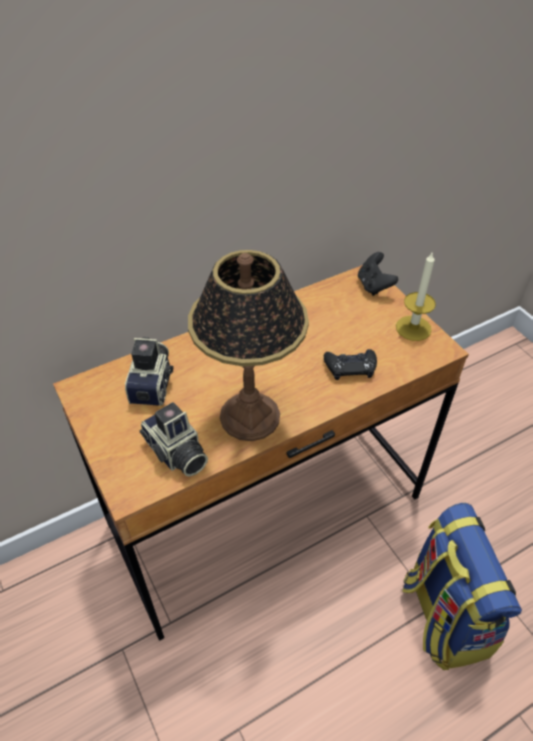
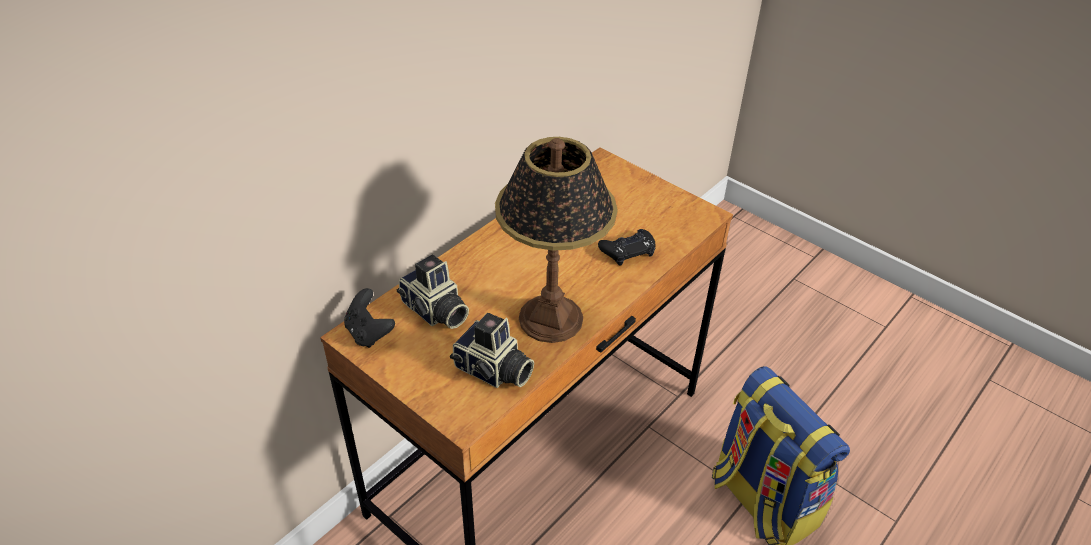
camera: 20 degrees left, 5 degrees down
(154, 384) = (434, 311): camera -> camera turned 150 degrees clockwise
(374, 285) = (615, 169): black game controller -> black game controller (369, 333)
(413, 328) = (671, 201): candle -> none

